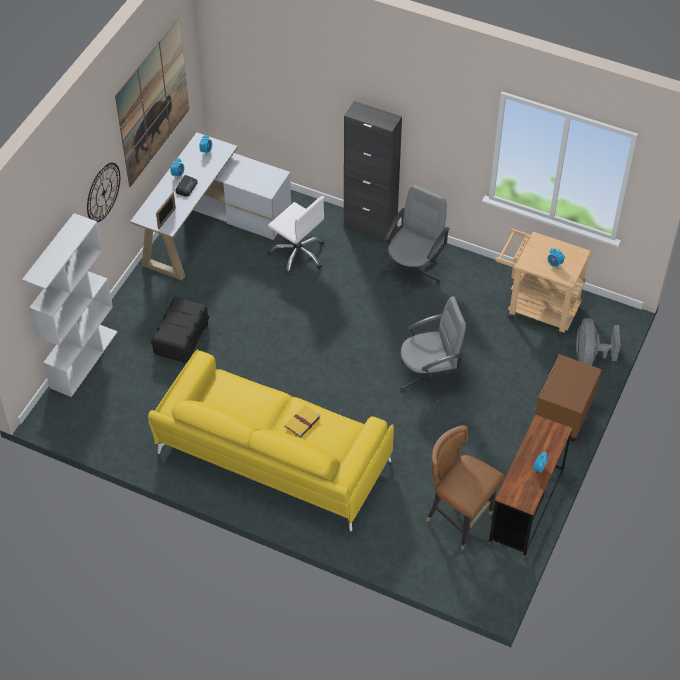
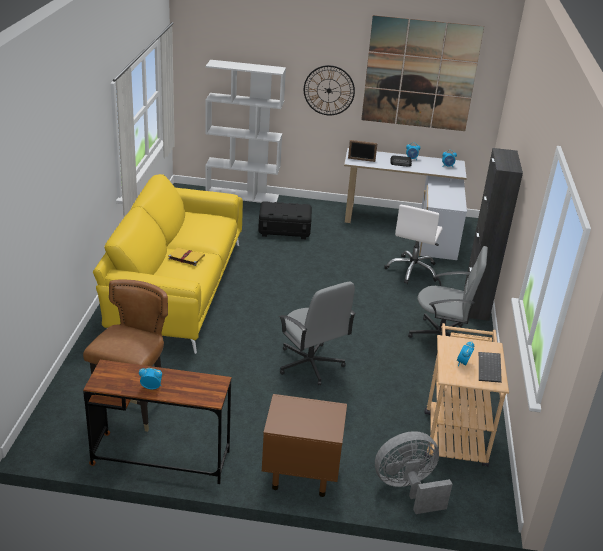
camera: 70 degrees right, 20 degrees down
(564, 251) = (490, 368): none -> keyboard

